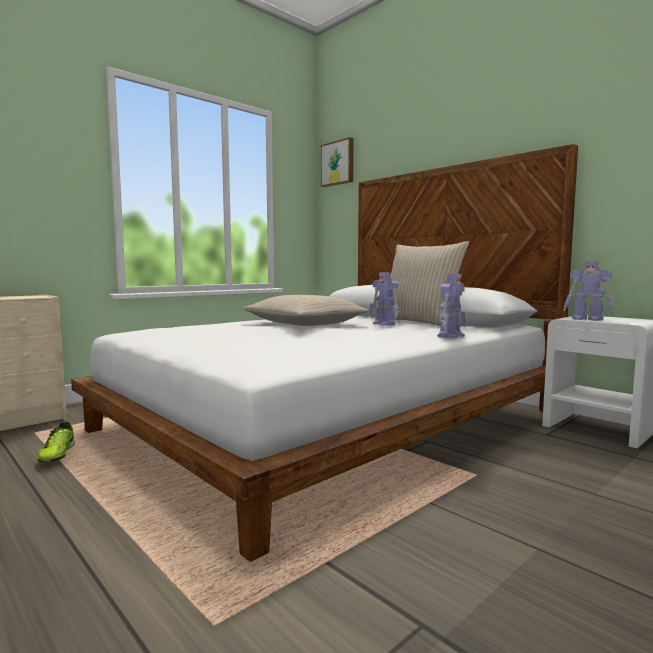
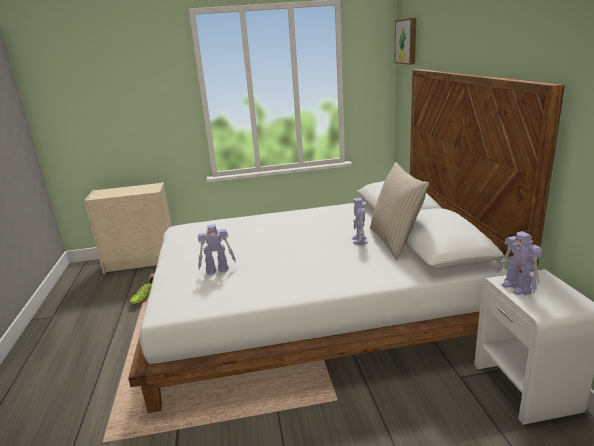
camera: 35 degrees right, 15 degrees up
(305, 323) = (300, 230): beige pillow -> none
(451, 336) = (365, 281): toy robot -> toy robot (218, 270)

